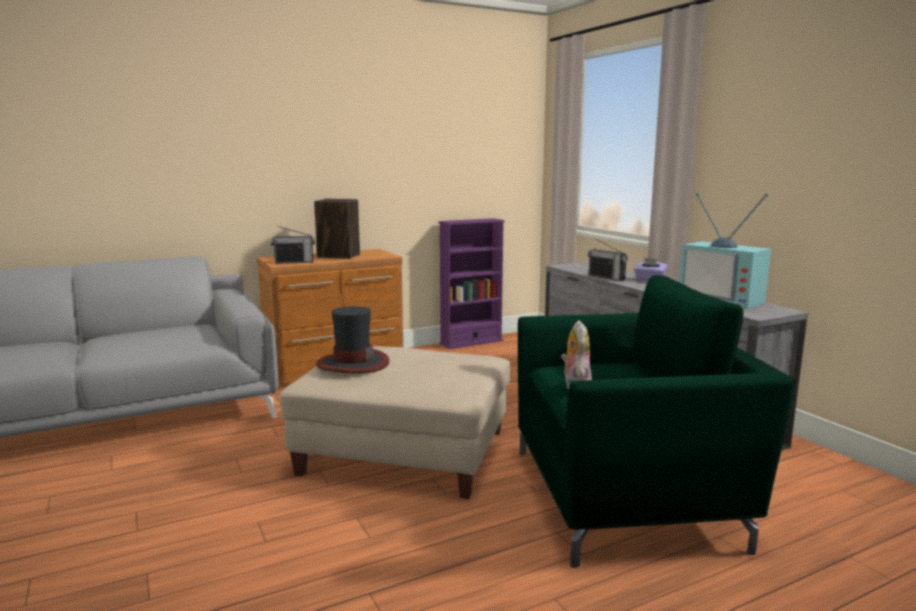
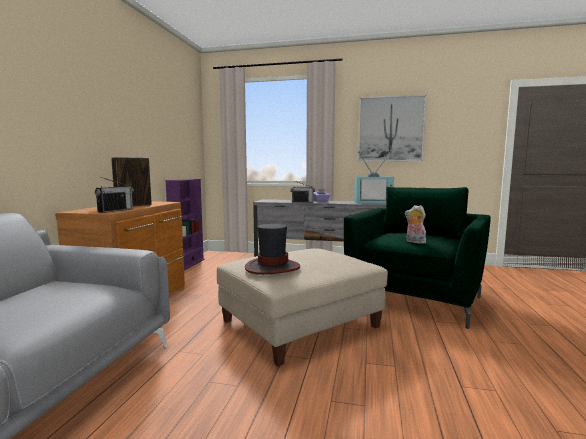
camera: 50 degrees left, 5 degrees down
(810, 140) = (390, 129): none -> picture

